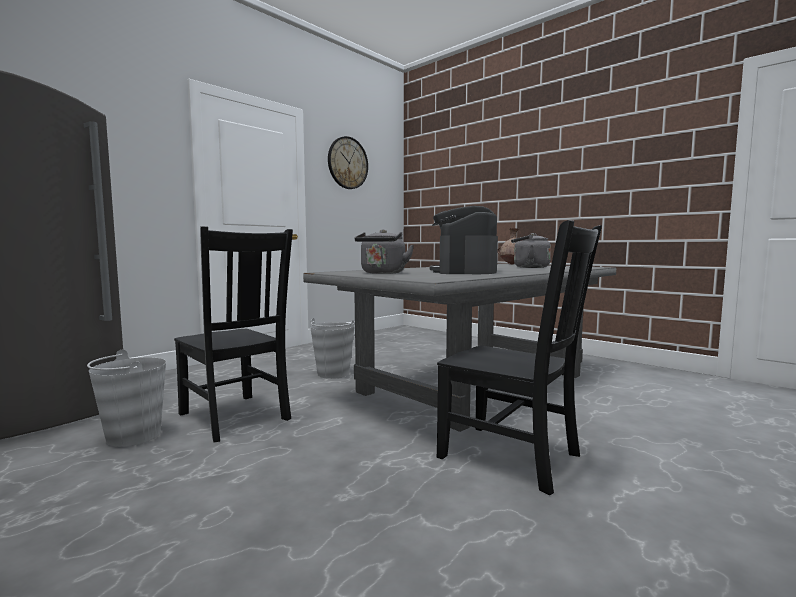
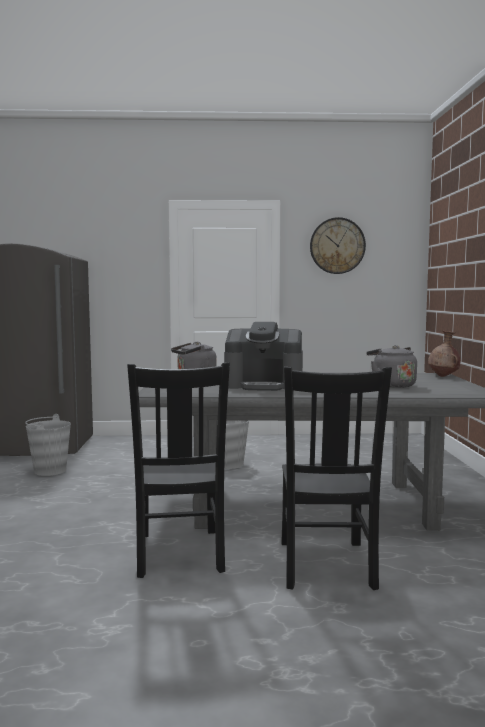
camera: 45 degrees right, 0 degrees up
(235, 418) = (107, 476): black chair -> black chair (326, 566)
(464, 271) = (264, 385): coffee machine -> coffee machine turned 135 degrees counterclockwise

